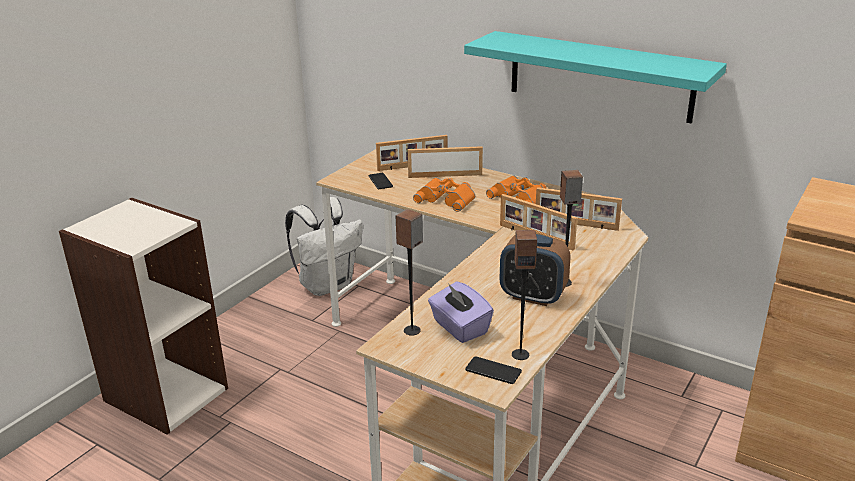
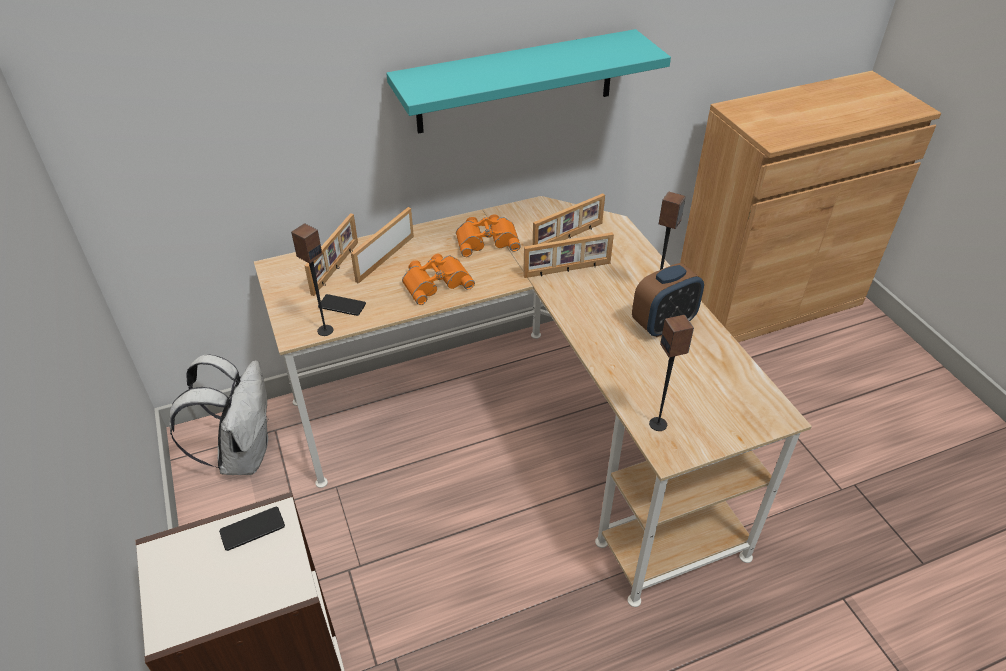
camera: 55 degrees left, 15 degrees up
(459, 327) = (677, 392): purple tissue box -> none
(493, 371) = (757, 405): phone -> phone (252, 529)
(520, 354) = (744, 377): speaker -> speaker (325, 330)

